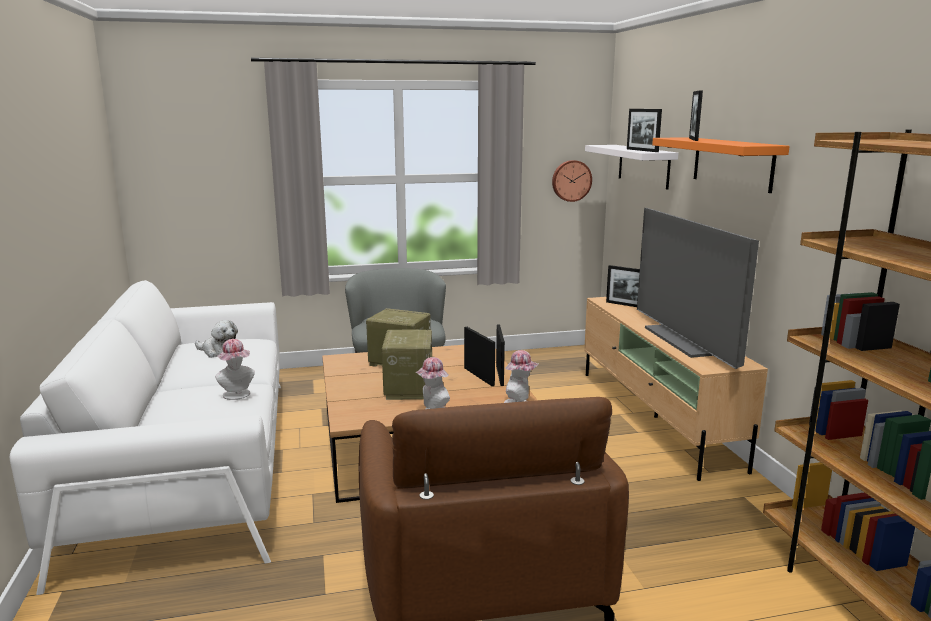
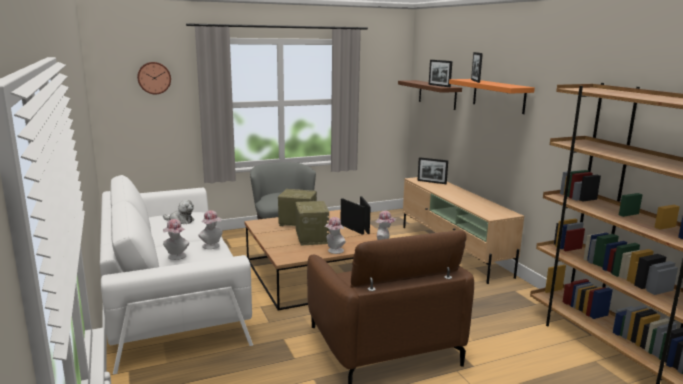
camera: 10 degrees left, 0 degrees up
(172, 410) = (176, 257): none -> hat
(571, 180) = (388, 103): wall clock -> wall clock (154, 78)
(643, 166) = (437, 94): white shelf -> brown shelf
(687, 340) = (474, 202): television -> none

